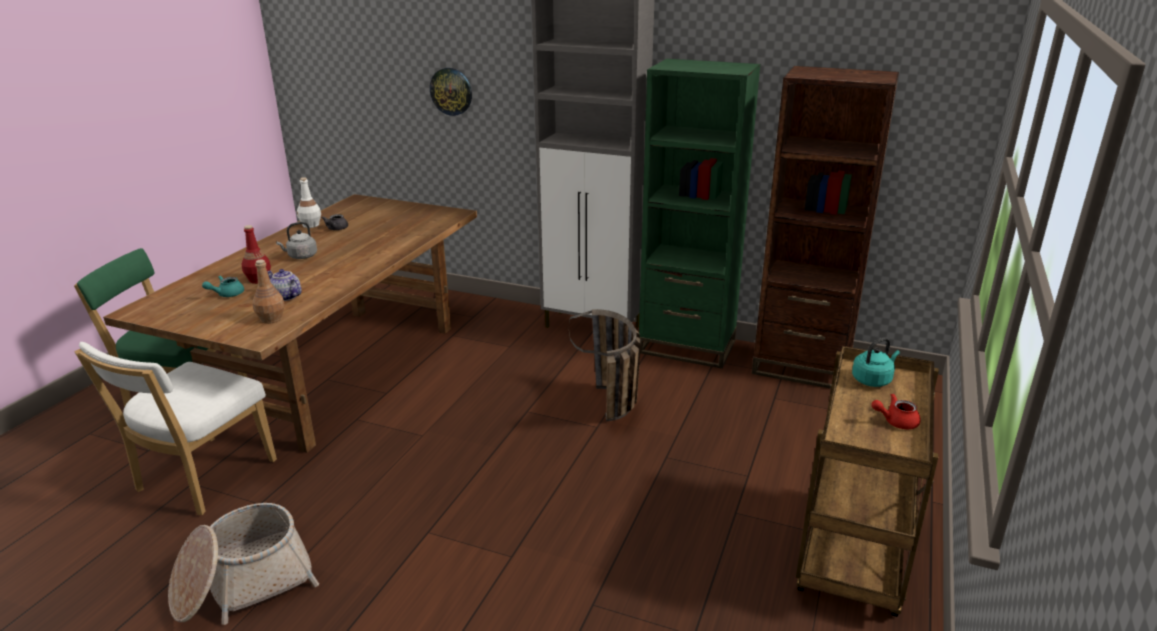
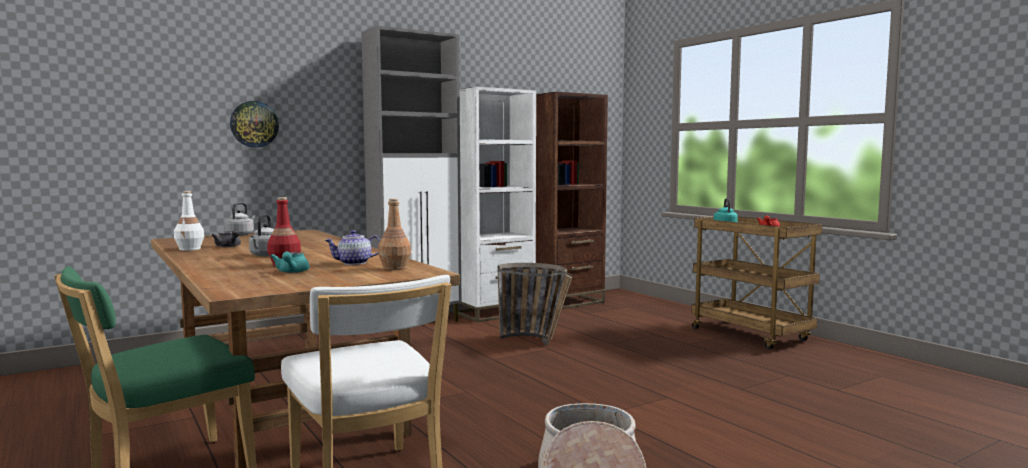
camera: 55 degrees left, 20 degrees down
(405, 206) = (241, 235): none -> grey kettle
(687, 347) = (494, 313): green bookcase -> white bookcase

